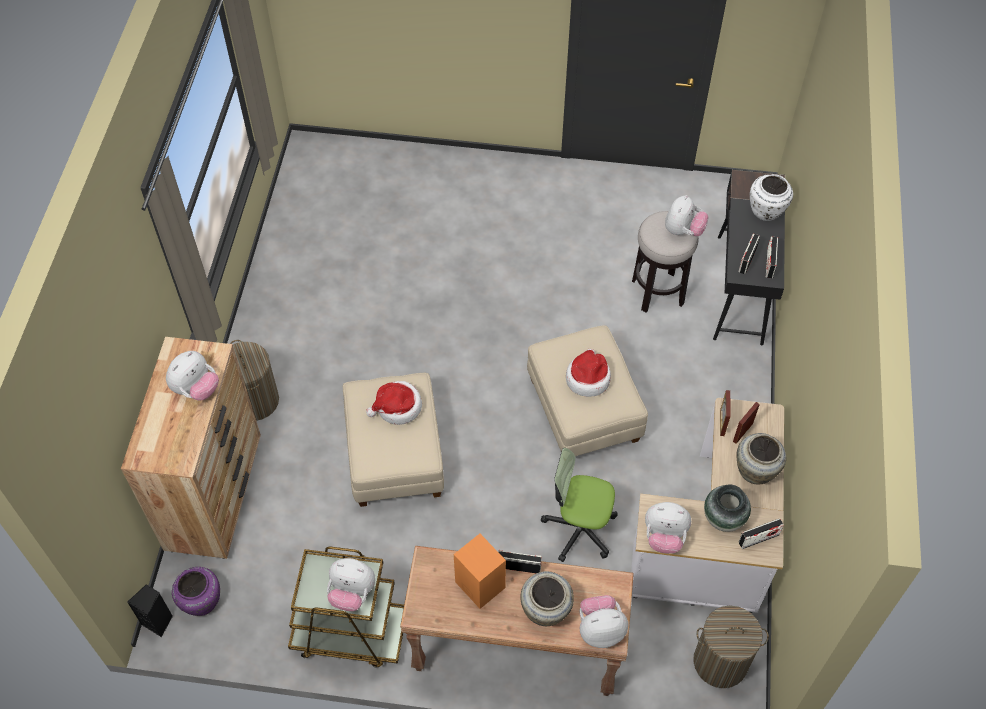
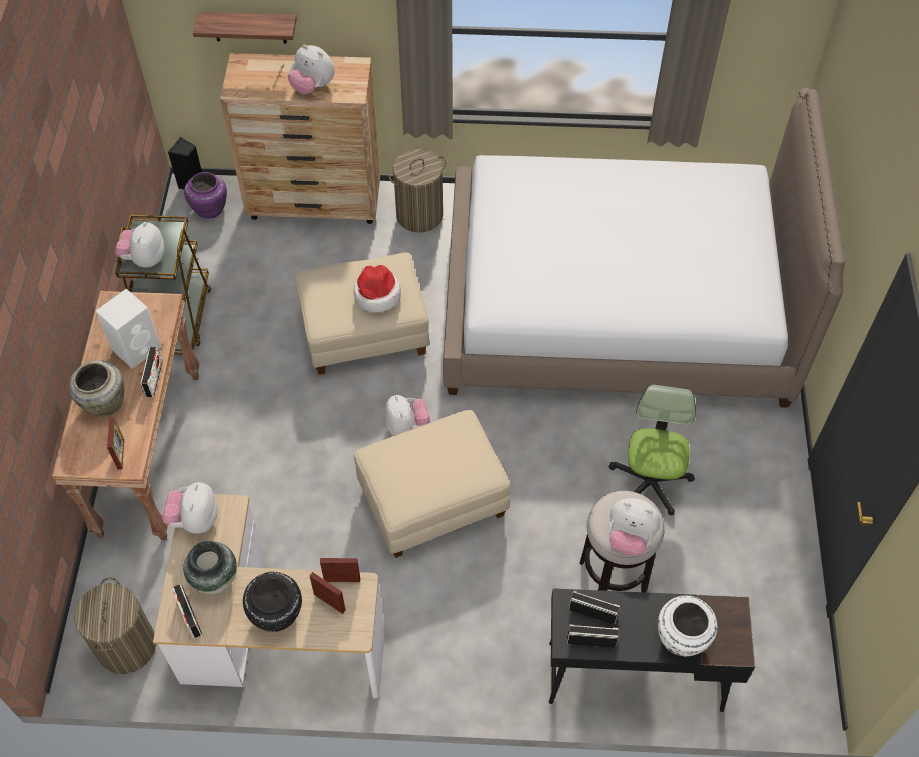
camera: 85 degrees right, 0 degrees up
(117, 427) = (249, 27): none -> shelf
(394, 256) = (617, 305): none -> bed
(479, 584) = (137, 347): orange speaker -> white speaker
(579, 528) = (284, 503): office chair -> office chair (650, 482)
(587, 378) = (426, 463): hat -> none
(600, 629) = (80, 451): plush toy -> plush toy (406, 427)
(604, 592) = (120, 454): none -> picture frame
(756, 471) = (277, 616): beige vase -> black vase

